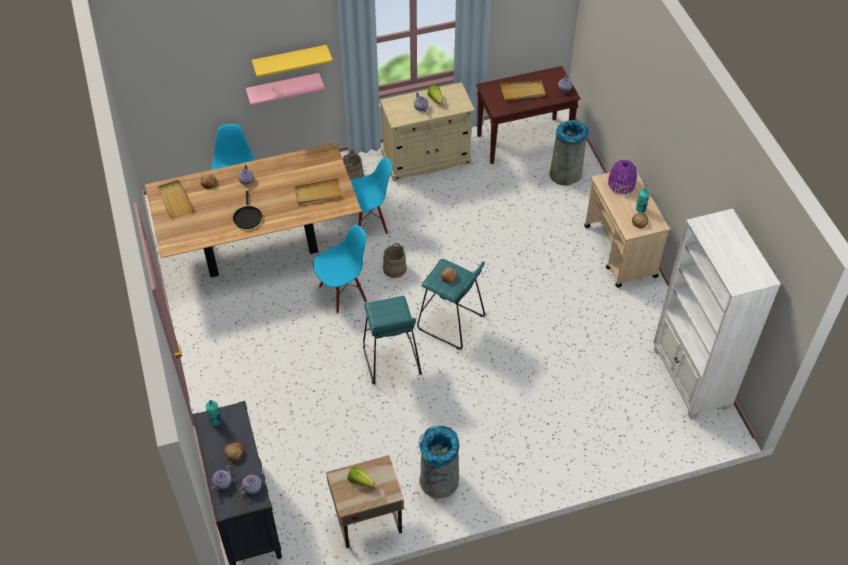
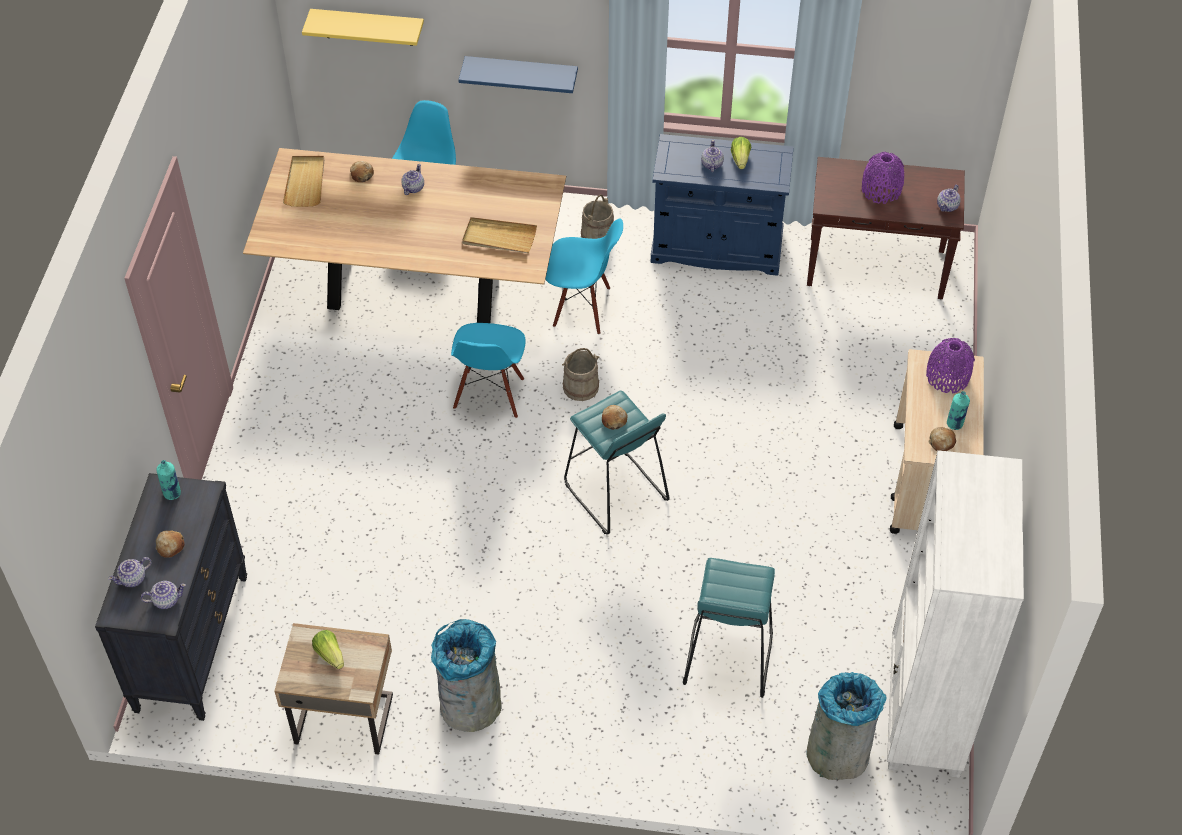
camera: 25 degrees right, 0 degrees up
(247, 217) = (385, 238): black frying pan -> none
(283, 88) = (521, 74): pink shelf -> blue shelf
(290, 61) = (535, 35): yellow shelf -> yellow shelf (368, 27)
(343, 293) = (490, 394): blue chair -> blue chair turned 105 degrees clockwise
(391, 360) = (501, 512): turquoise stool -> turquoise stool (727, 657)
(426, 159) = (716, 247): beige cabinet -> blue cabinet
(523, 91) = (881, 190): beige tray -> purple vase
(566, 174) = (912, 338): grey trash can -> grey trash can (838, 754)

